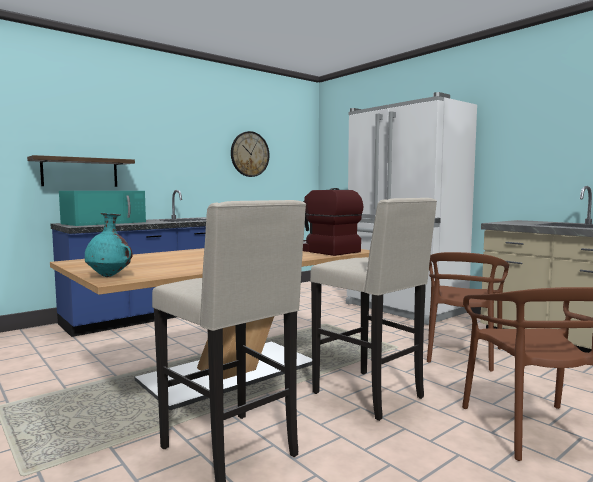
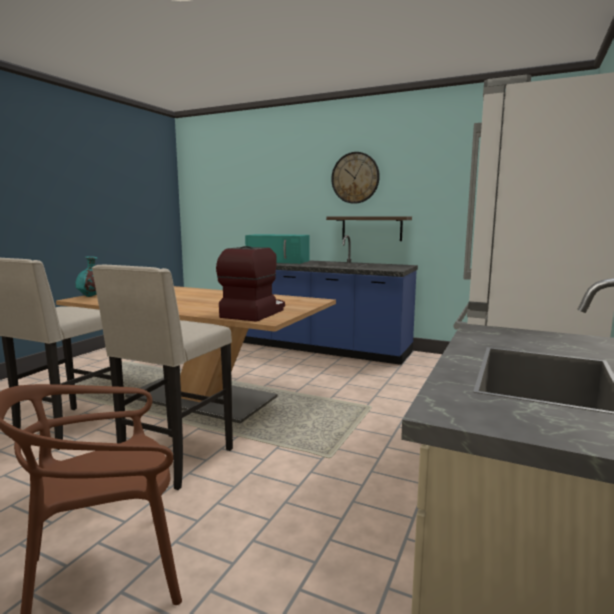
camera: 65 degrees right, 5 degrees up
(80, 172) = (282, 219): shelf -> shelf (371, 228)
(249, 154) = (452, 192): wall clock -> wall clock (355, 178)
(461, 354) = (345, 506): brown chair -> none

